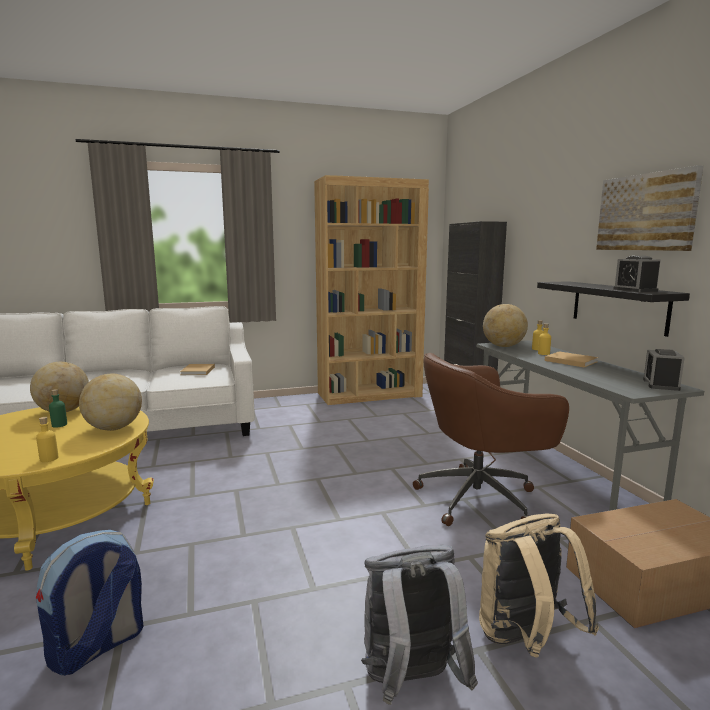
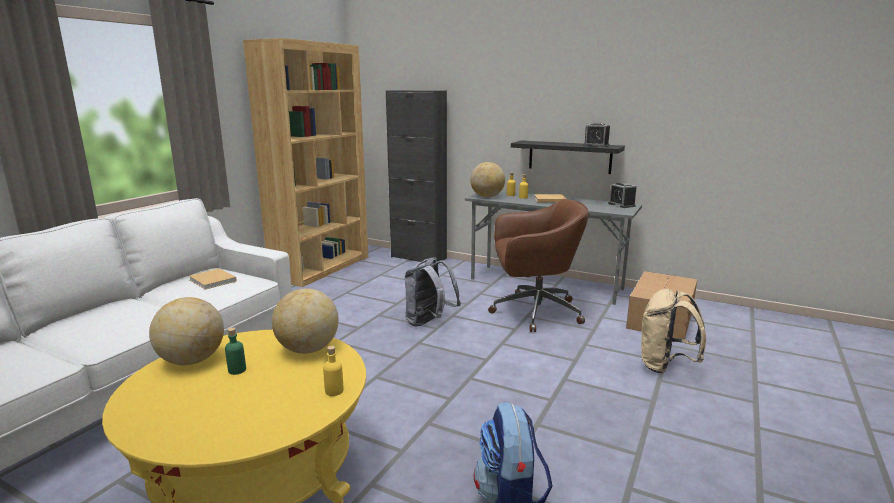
camera: 45 degrees left, 5 degrees up
(411, 682) = (663, 407): grey backpack -> grey backpack (429, 322)
(480, 498) = (533, 312): brown office chair -> brown office chair turned 120 degrees counterclockwise
(646, 212) = (588, 92): picture -> none

